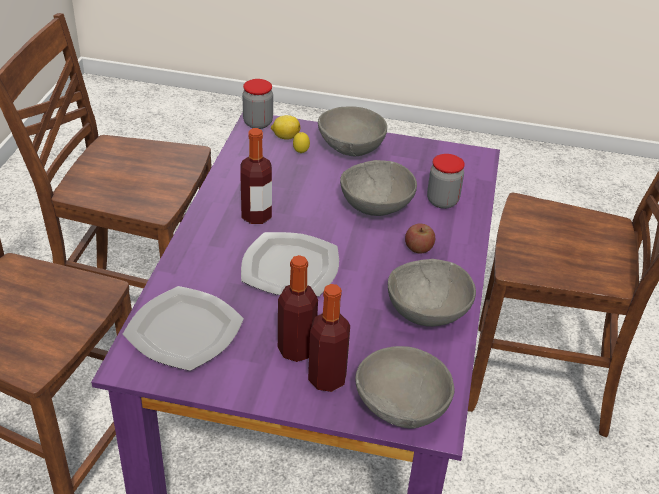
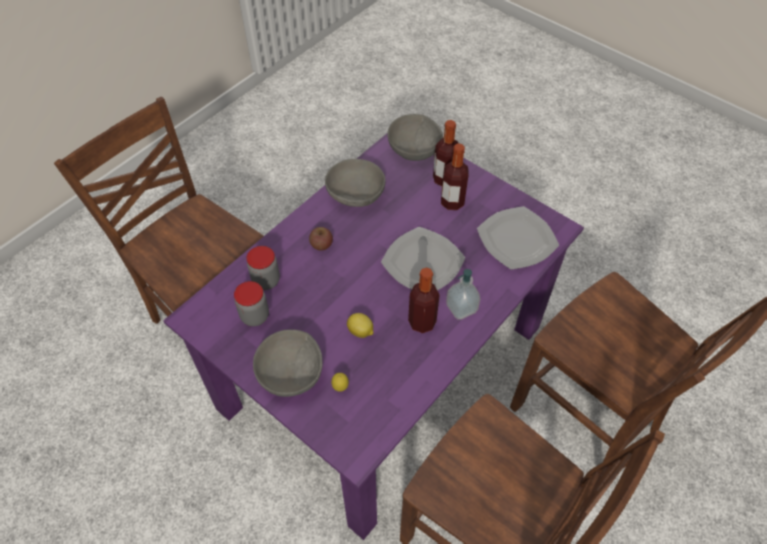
camera: 150 degrees left, 15 degrees up
(220, 239) = (461, 308): none -> soap dispenser
(258, 123) = (355, 454): jar -> jar (255, 316)
(285, 137) = (341, 418): lemon -> lemon (361, 331)
(375, 207) = (322, 295): grey bowl -> none

